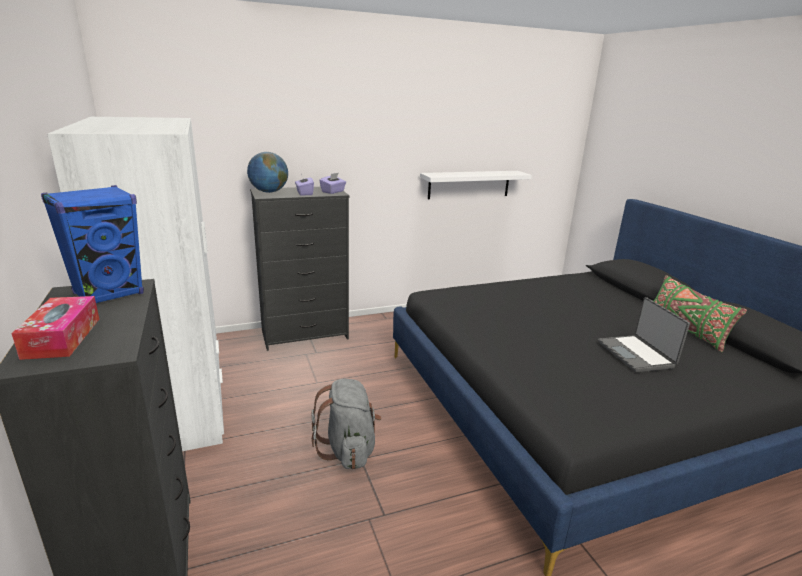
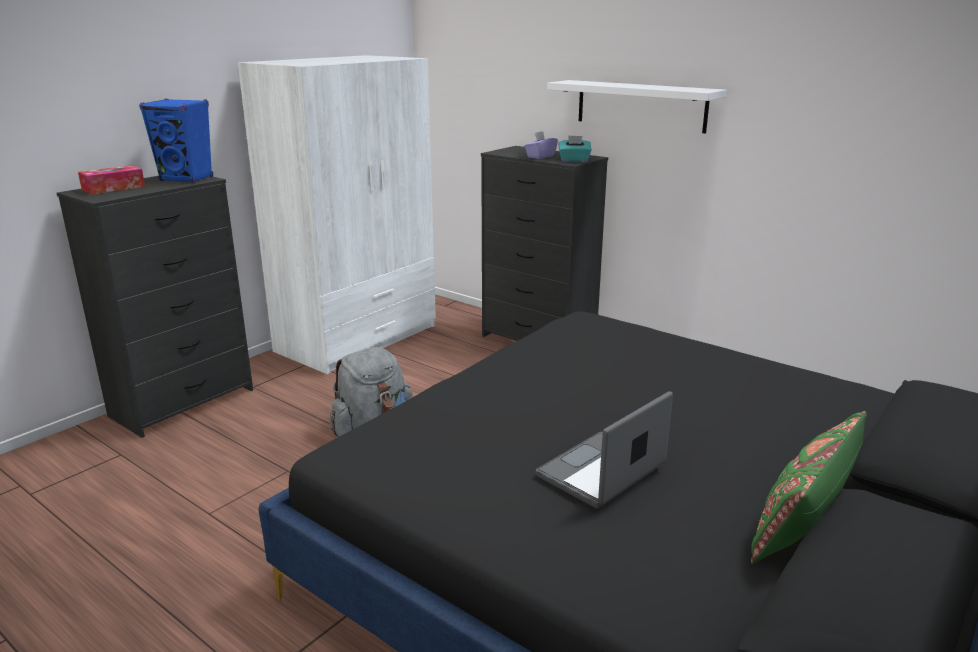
camera: 60 degrees right, 0 degrees up
(269, 192) = (516, 150): globe -> none
(333, 192) = (574, 160): purple tissue box -> turquoise tissue box
(469, 184) = (825, 189): white shelf -> white shelf (640, 105)

